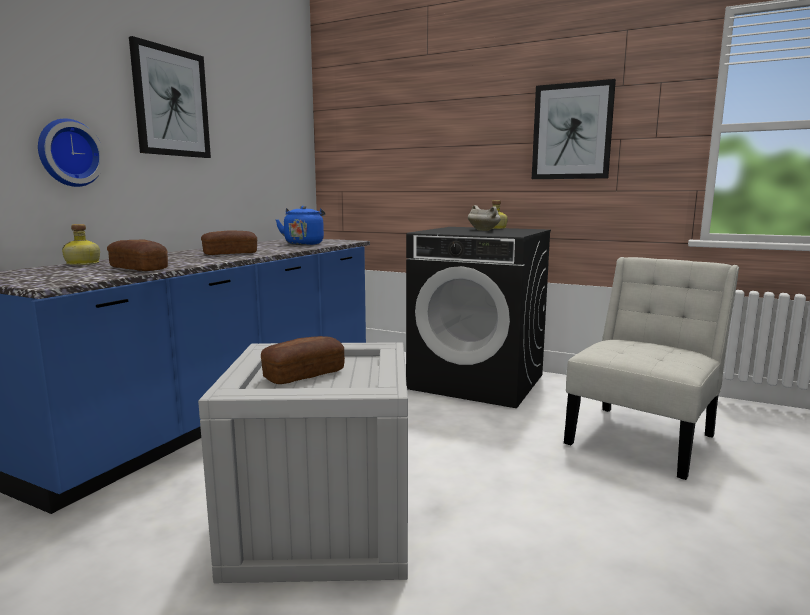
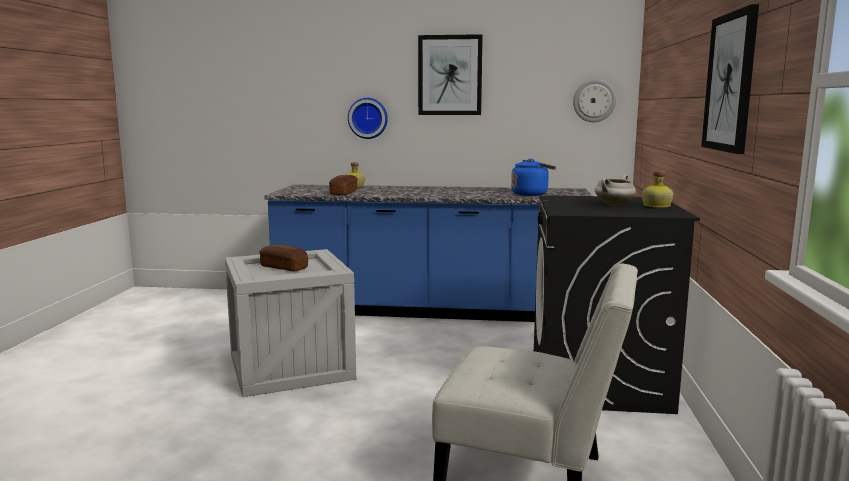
camera: 70 degrees right, 0 degrees up
(230, 254) = (434, 193): bread -> none
(291, 150) = (594, 100): none -> wall clock

